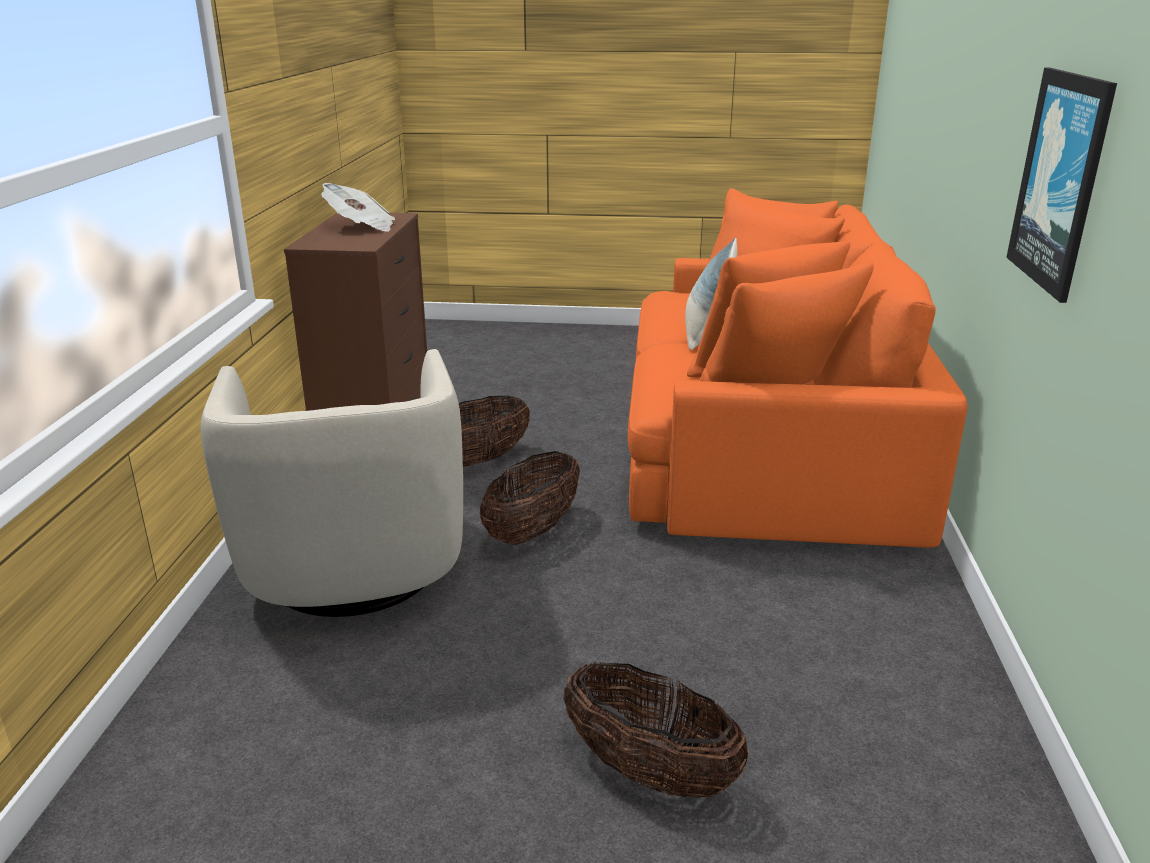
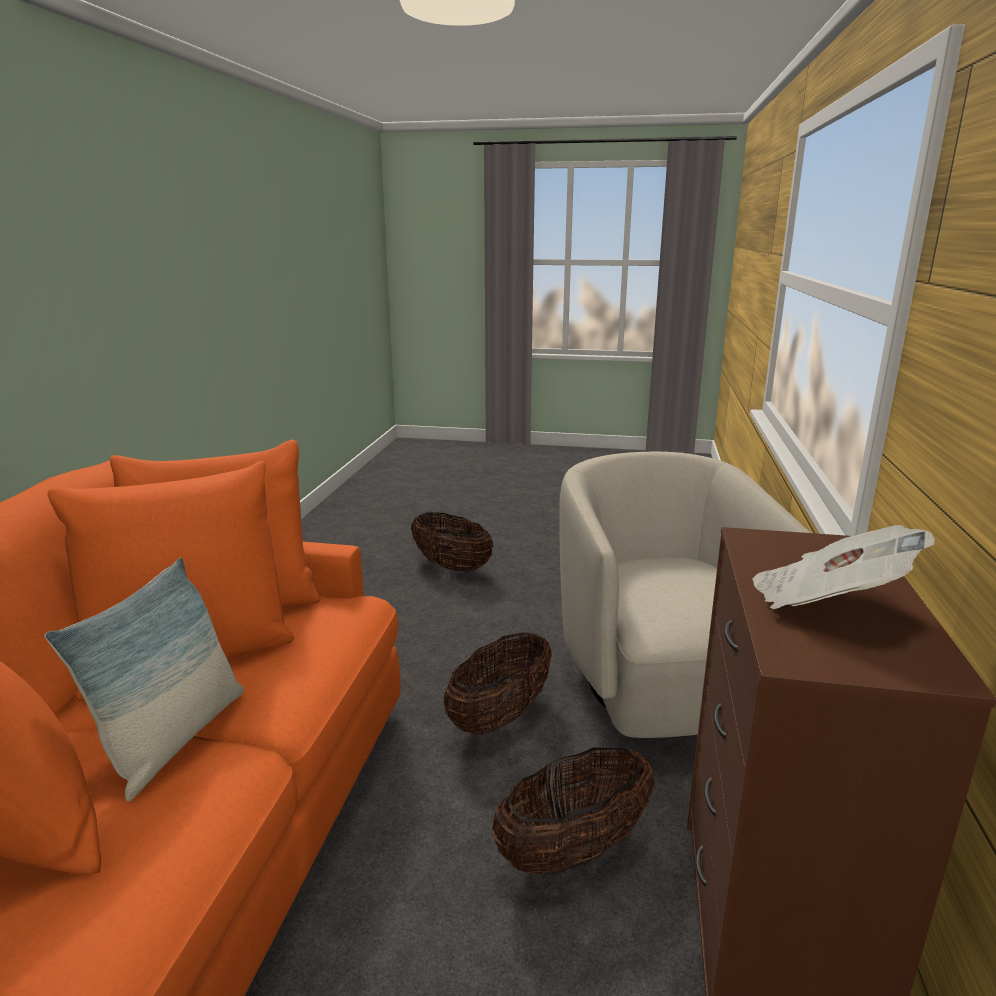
camera: 175 degrees left, 5 degrees down
(1061, 181) = (107, 307): picture -> none

